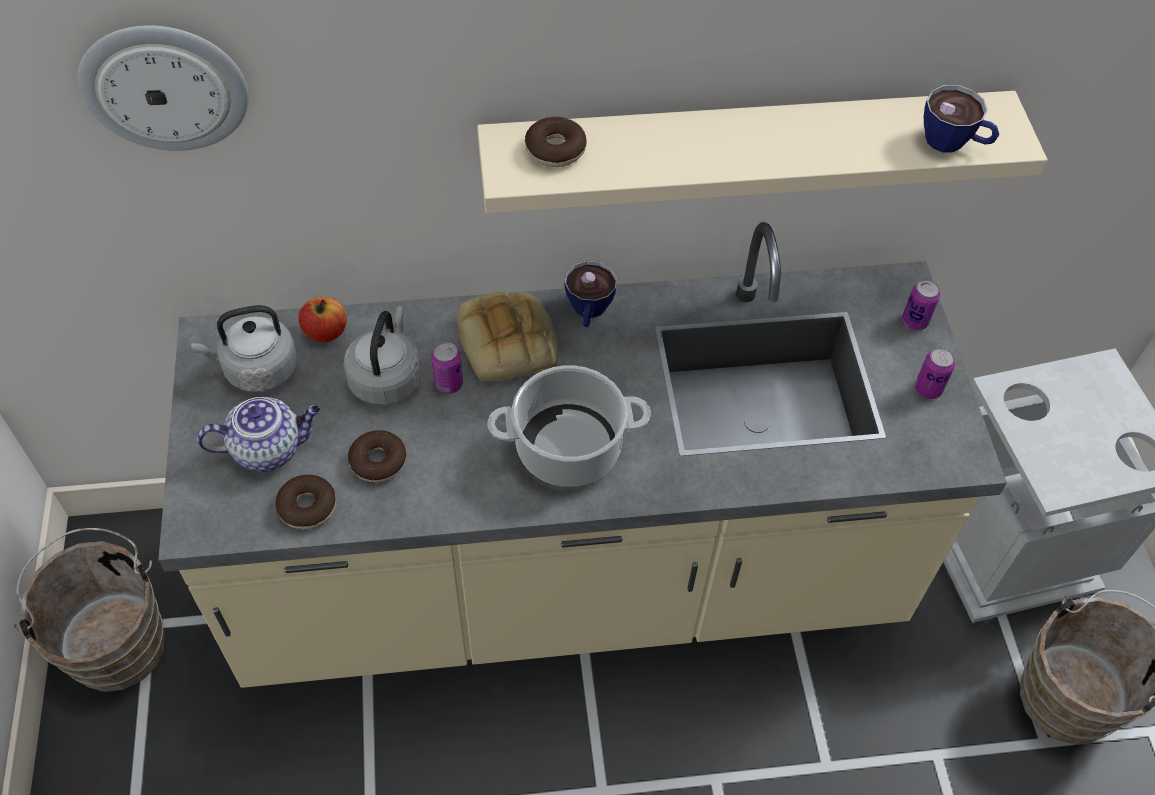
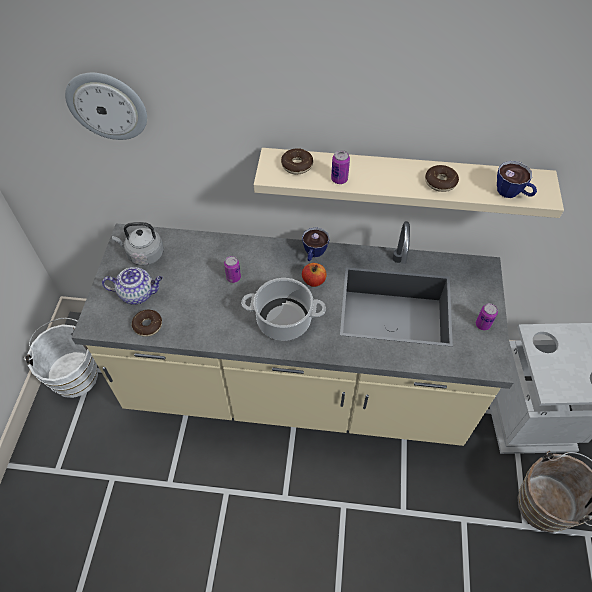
camera: 15 degrees right, 0 degrees up
(116, 639) = (75, 373): brown bucket -> white bucket
(325, 332) = (181, 242): apple -> apple (313, 281)
(378, 461) = (188, 310): donut -> donut (440, 182)
(387, 378) = (204, 269): grey kettle -> none
(509, 343) = (269, 263): bread -> none
(914, 321) = (485, 287): can -> can (339, 179)

